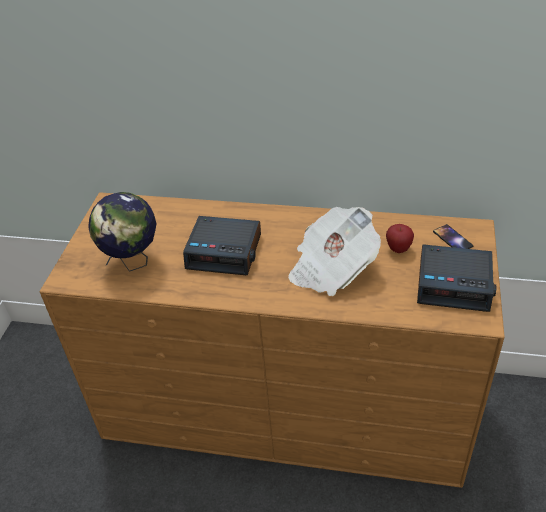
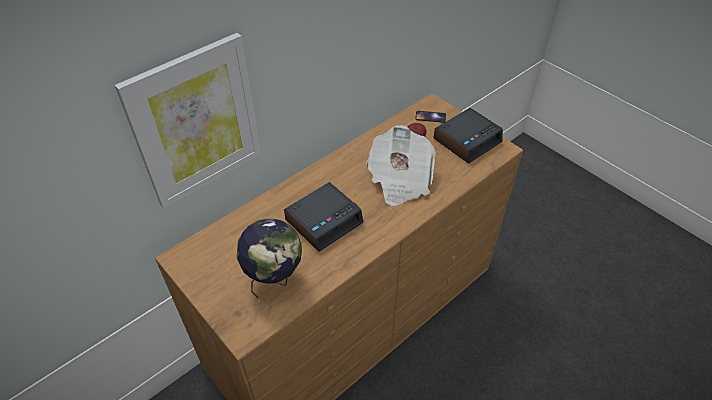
camera: 55 degrees left, 5 degrees up
(154, 86) = (196, 122): none -> picture

